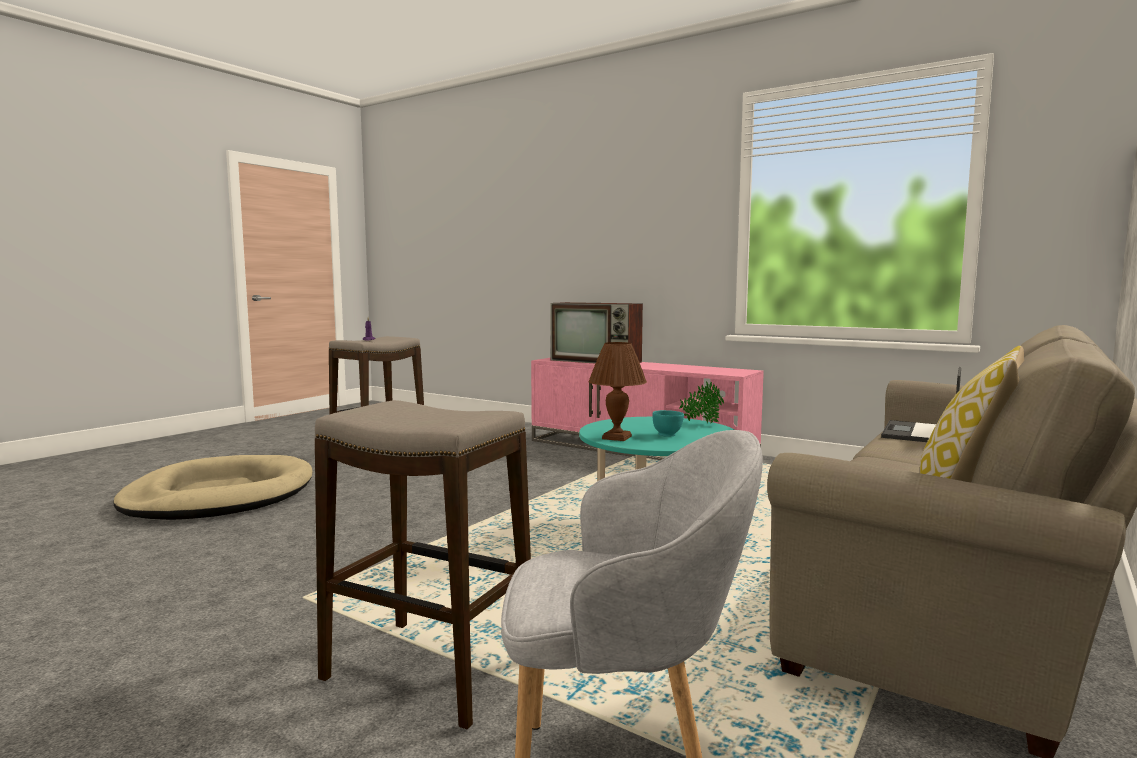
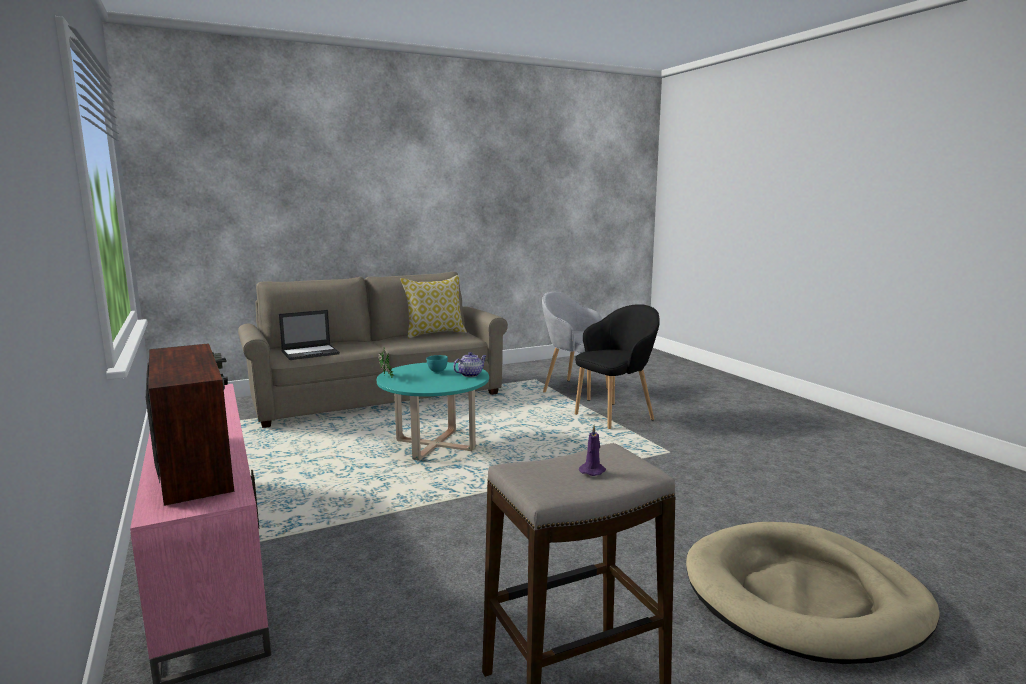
camera: 150 degrees left, 5 degrees up
(429, 671) = (615, 416): stool -> black armchair
(617, 438) = (470, 375): brown table lamp -> teapot

